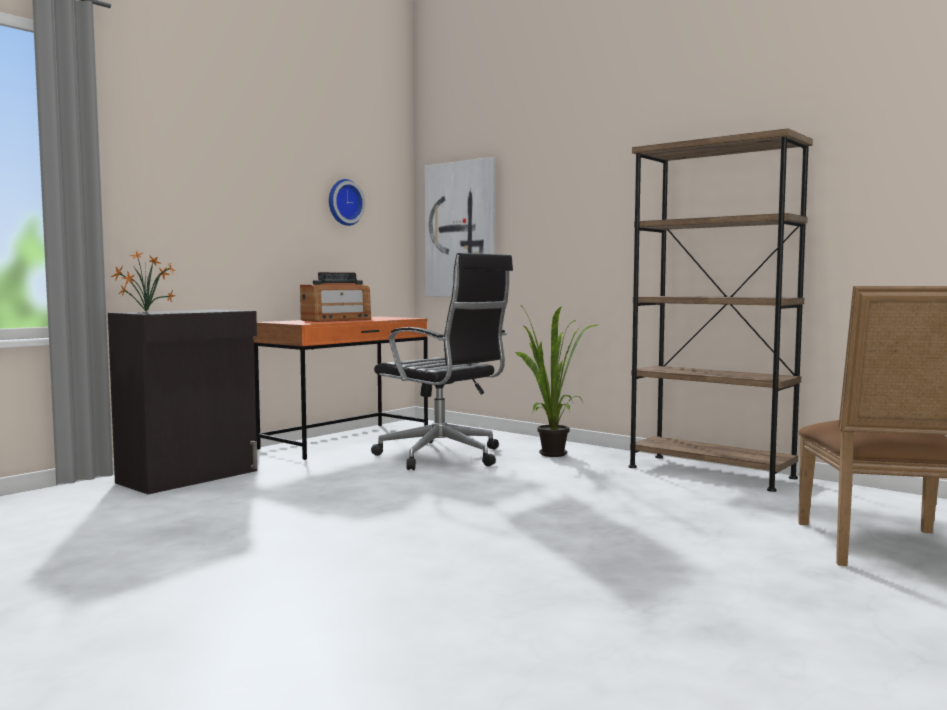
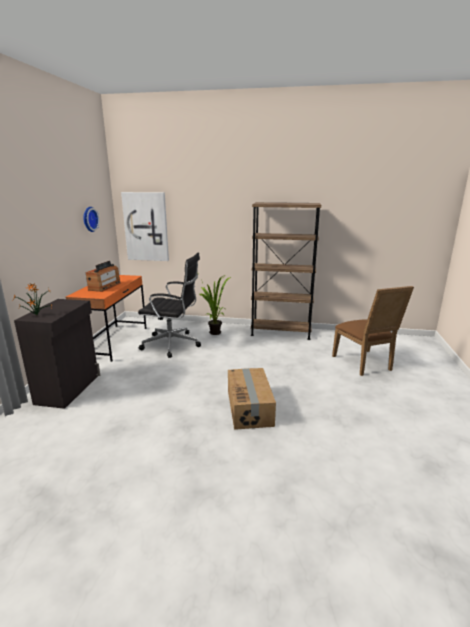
camera: 30 degrees left, 15 degrees up
(459, 555) = (250, 407): none -> cardboard box

